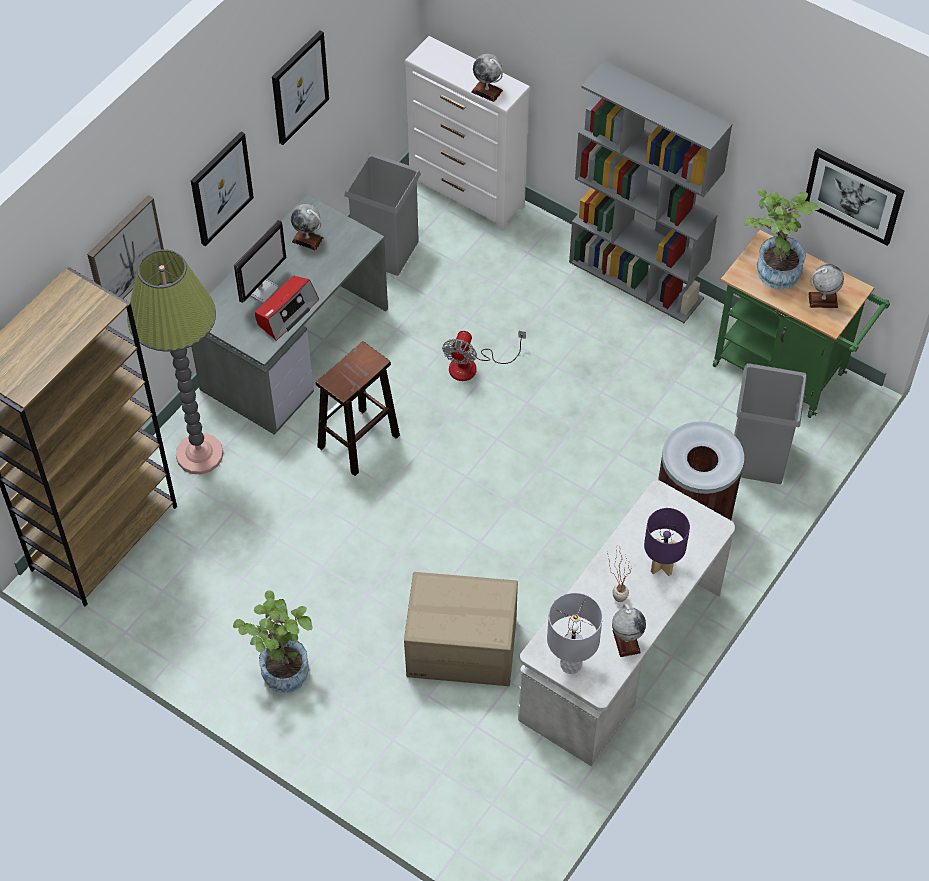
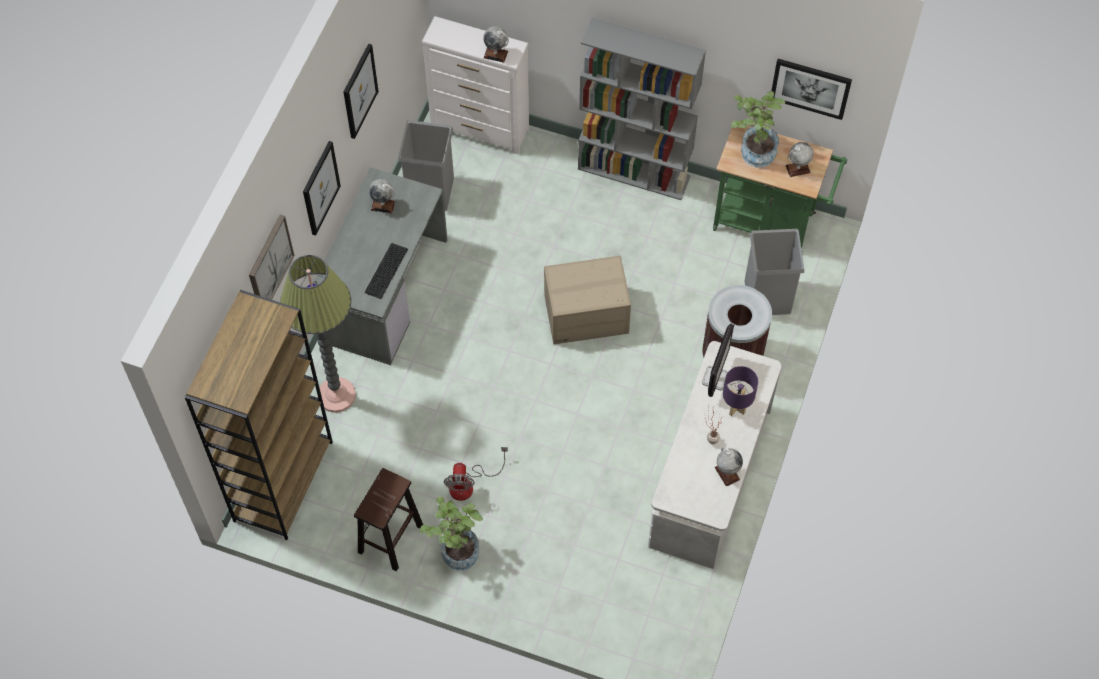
camera: 15 degrees left, 5 degrees up
(261, 289) = (360, 255): monitor -> monitor (715, 378)
(286, 313) = (386, 270): radio -> keyboard
(358, 442) = (458, 356): brown stool -> brown stool (390, 540)
(461, 648) = (588, 502): cardboard box -> cardboard box (586, 315)
(473, 366) = (528, 273): fan -> fan (469, 484)
(571, 664) = (691, 501): grey table lamp -> none

